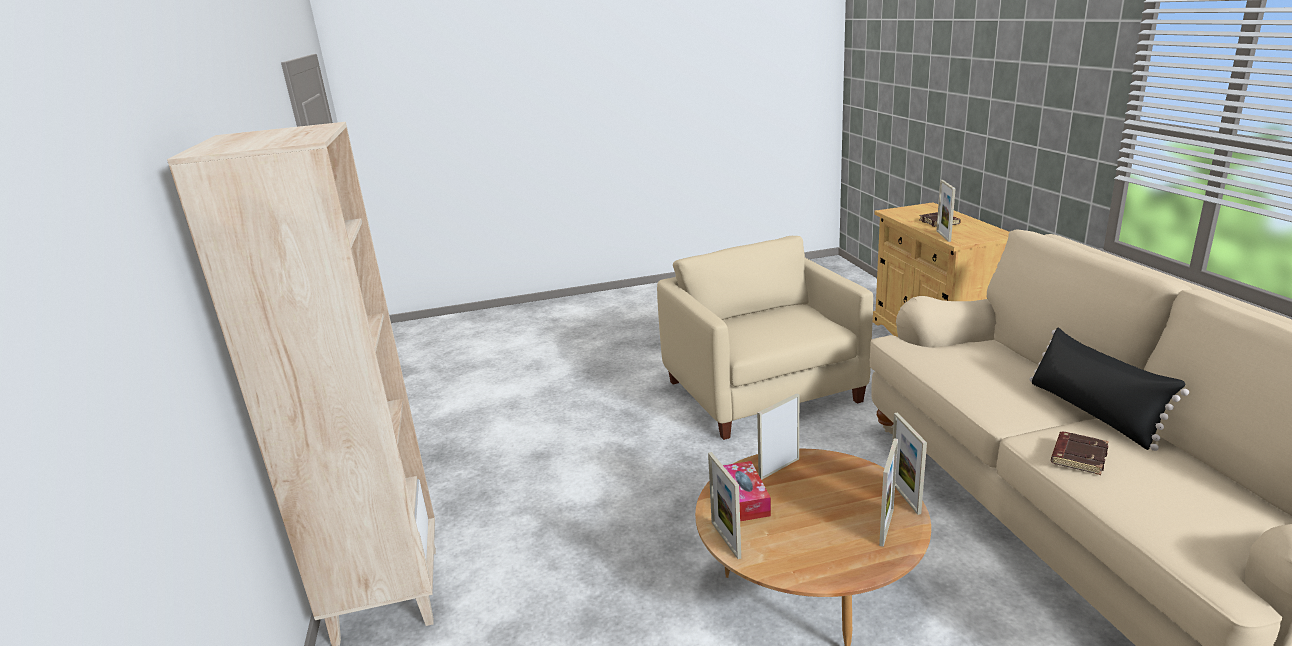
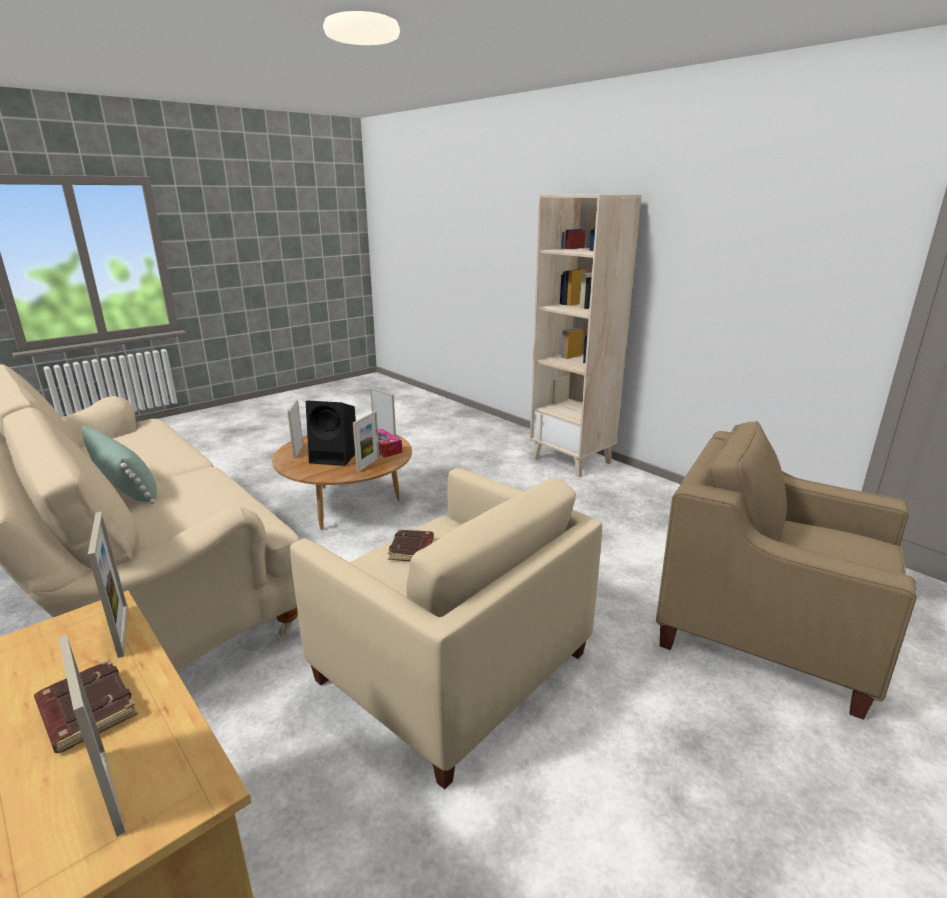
camera: 150 degrees right, 0 degrees up
(540, 370) = (766, 631): none -> beige armchair
(824, 497) = (335, 457): none -> black speaker
(905, 496) = (285, 464): picture frame -> picture frame (110, 791)
(1077, 456) = (170, 453): brown book -> brown book (412, 550)
(1093, 413) = (125, 486): black pillow -> green pillow

